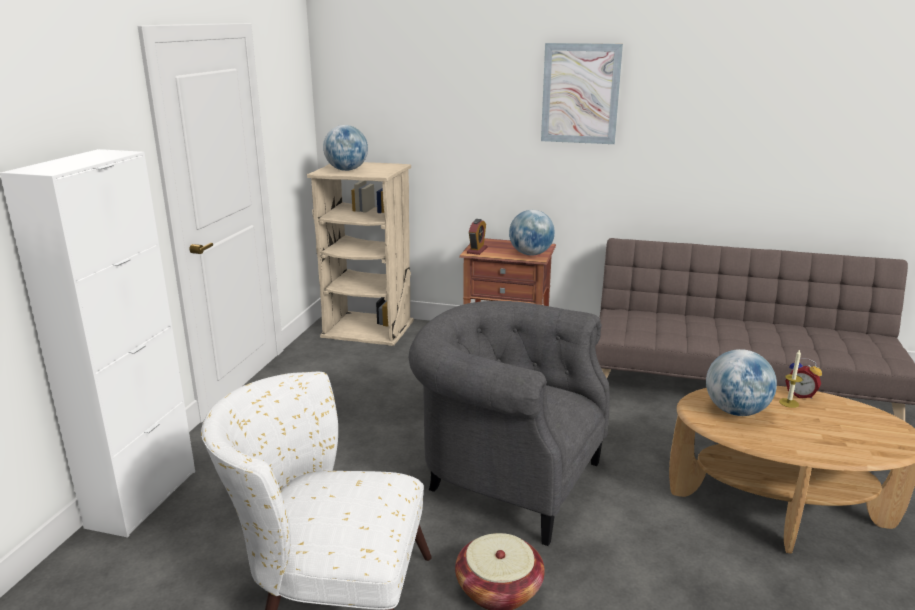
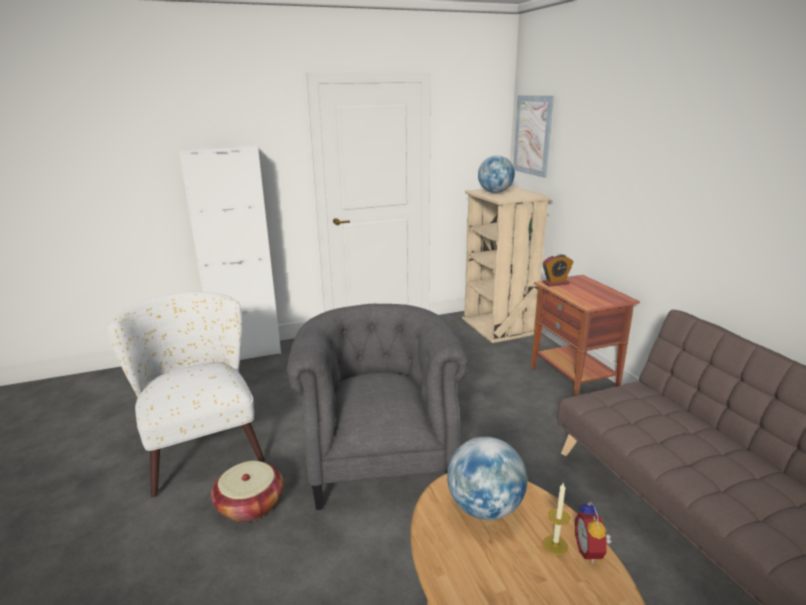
camera: 55 degrees right, 0 degrees up
(530, 254) = (590, 300): globe -> none
(580, 94) = (686, 142): picture -> picture (533, 135)

